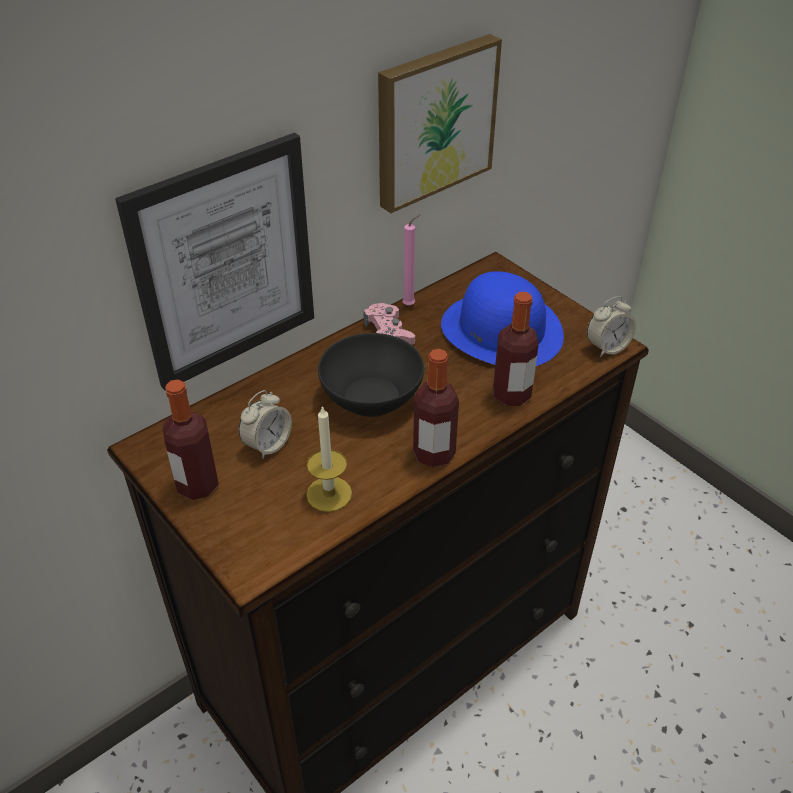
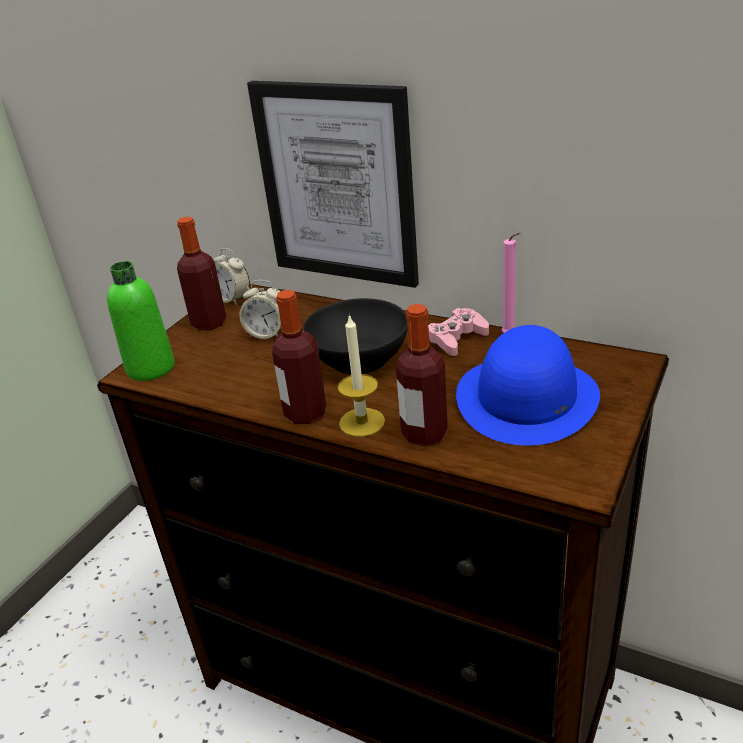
camera: 70 degrees right, 10 degrees down
(254, 553) = (150, 368): none -> green bottle
(329, 494) = (227, 378): candle -> candle (362, 422)
(433, 121) = (584, 143): picture -> none
(607, 347) = (571, 480): alarm clock -> alarm clock (232, 299)

